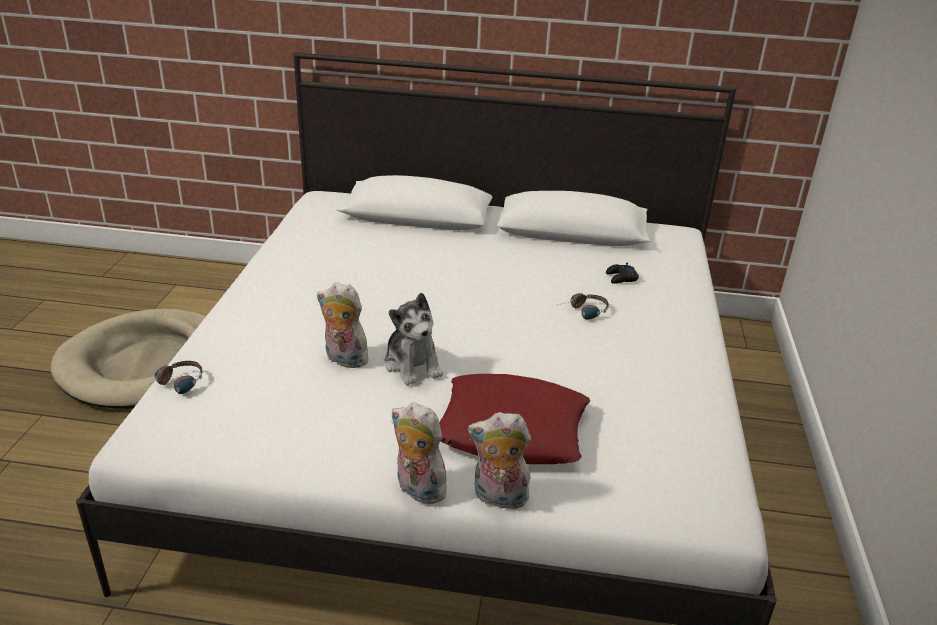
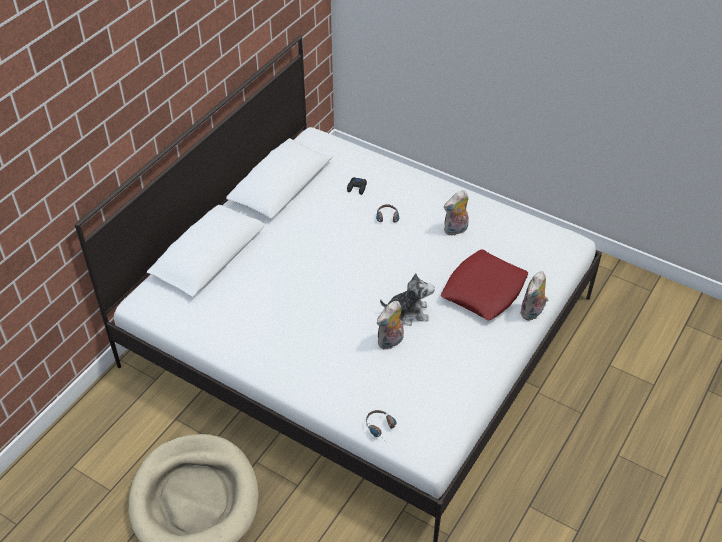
camera: 65 degrees left, 15 degrees up
(417, 489) = (515, 341): plush toy -> plush toy (455, 230)

